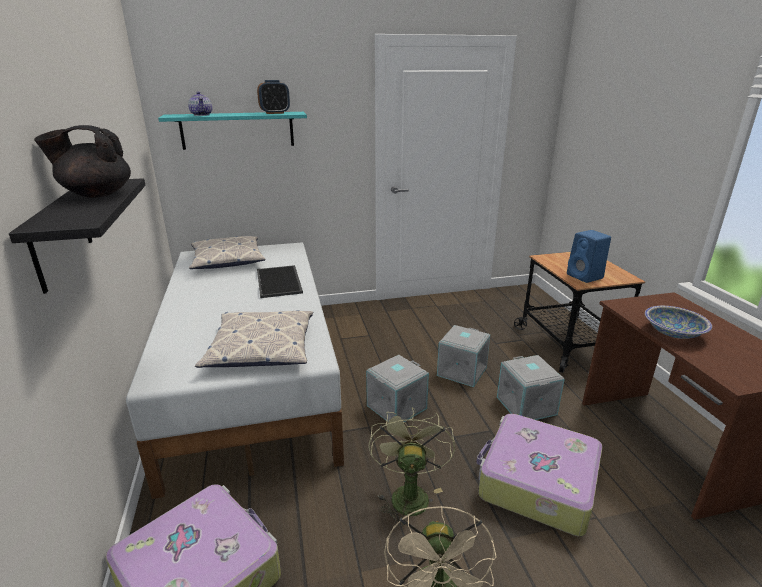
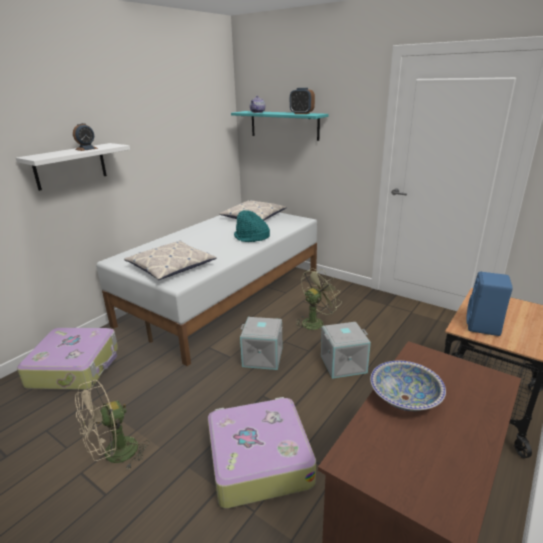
camera: 50 degrees right, 0 degrees up
(61, 234) = (70, 166): black shelf -> white shelf
(96, 194) = (86, 149): black teapot -> alarm clock
(280, 281) = (251, 238): tray -> turquoise hat
(408, 493) = (187, 402): green fan -> green fan (315, 322)
(527, 406) = (347, 416): grey storage box -> none

